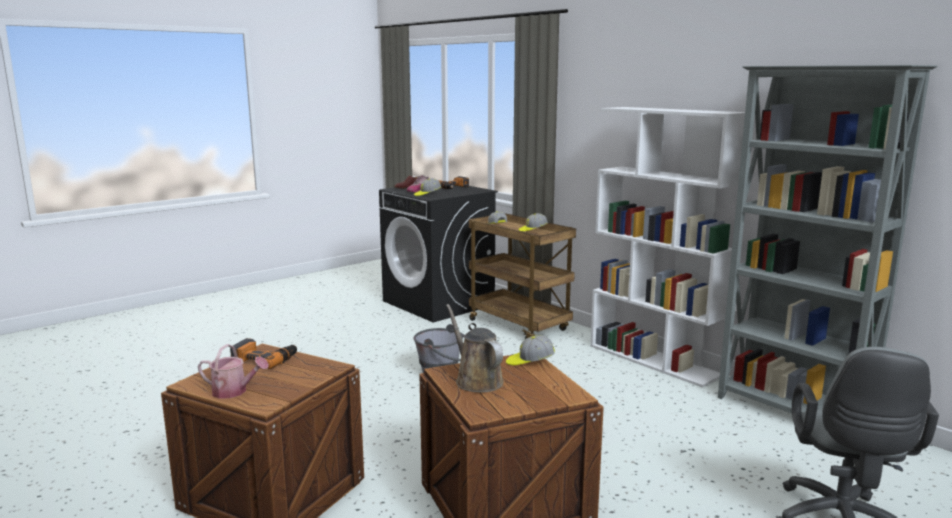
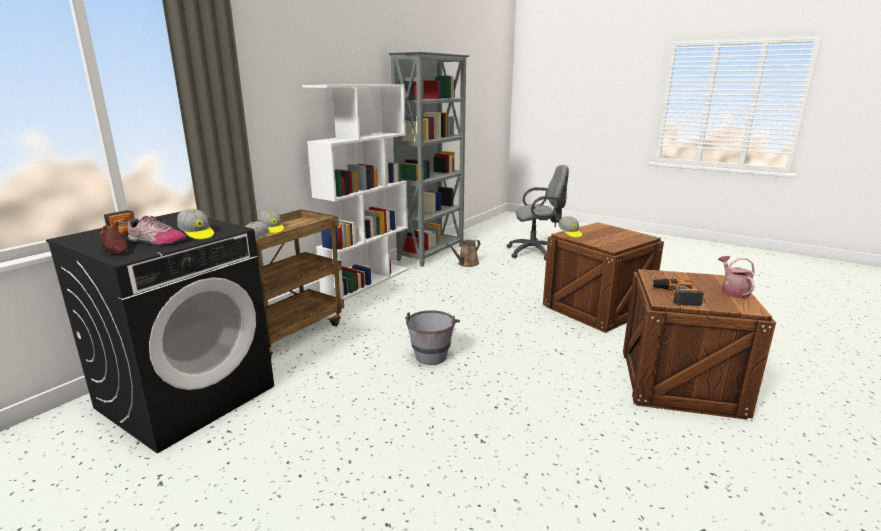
camera: 105 degrees left, 5 degrees up
(476, 380) = (611, 240): brown watering can -> brown watering can (466, 264)

